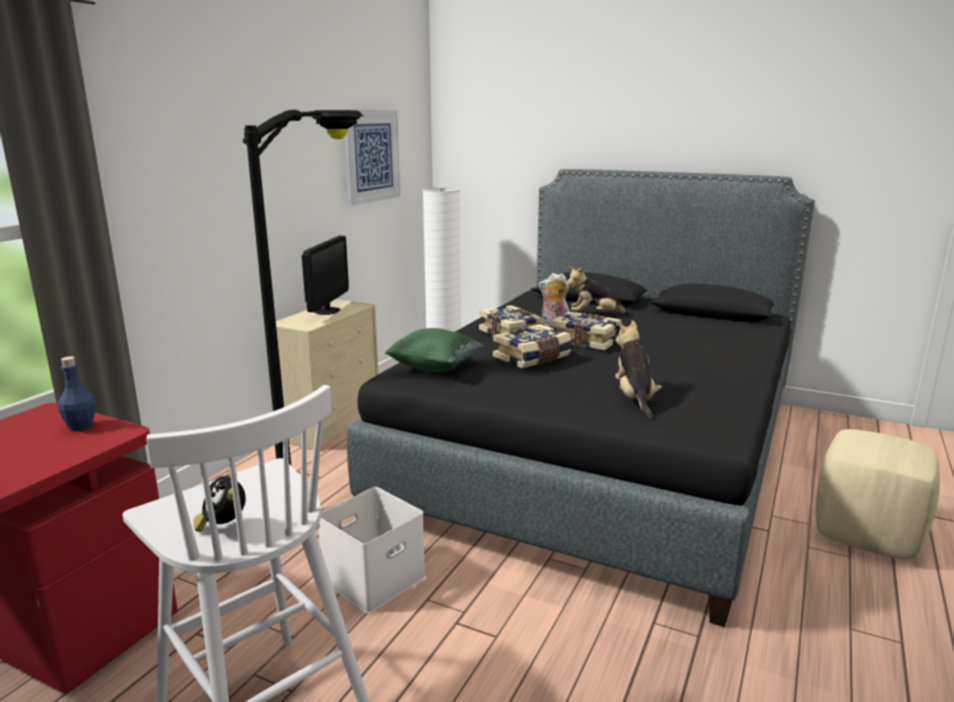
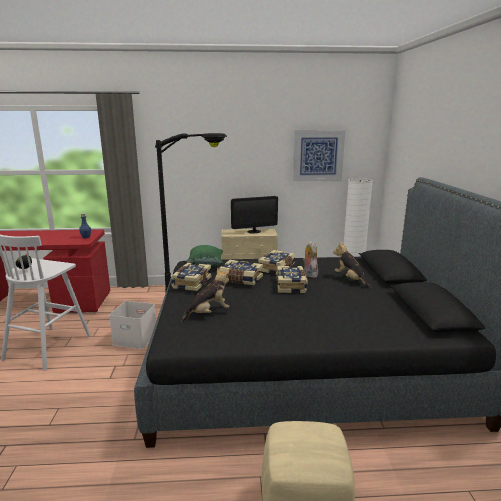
camera: 60 degrees right, 0 degrees up
(504, 388) = (191, 283): none -> book

